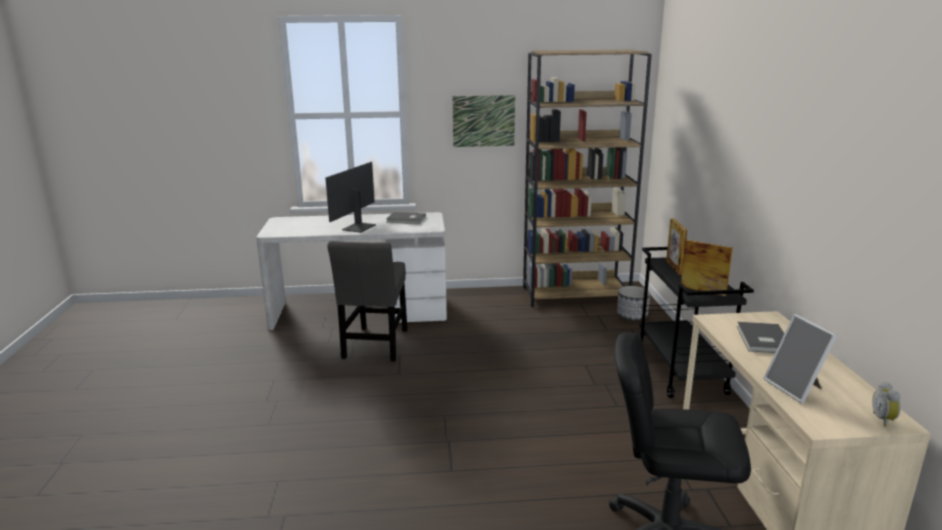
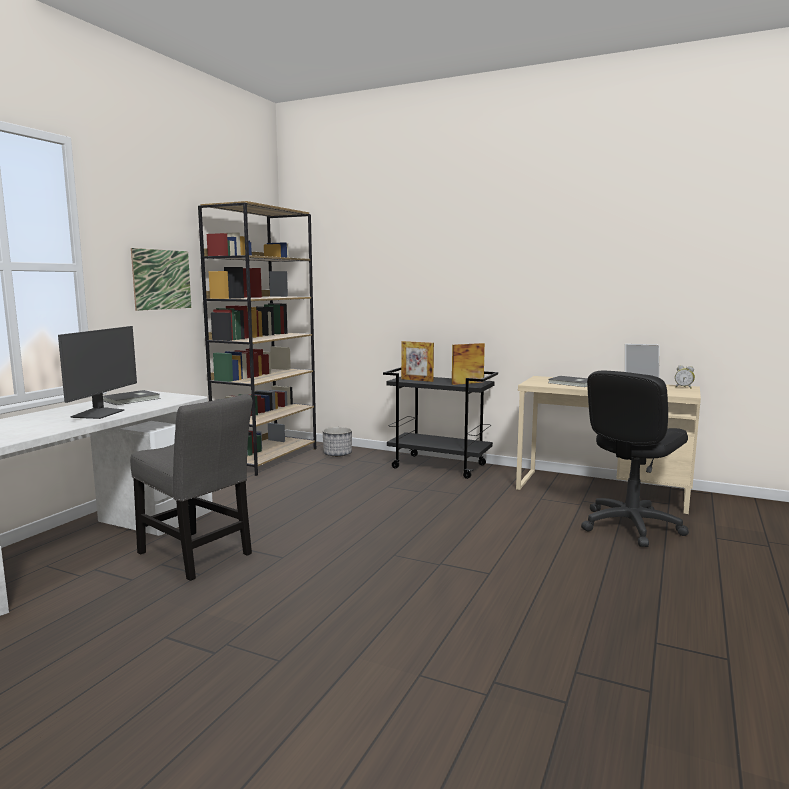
camera: 60 degrees left, 10 degrees down
(358, 227) = (99, 414): monitor -> monitor turned 135 degrees counterclockwise

